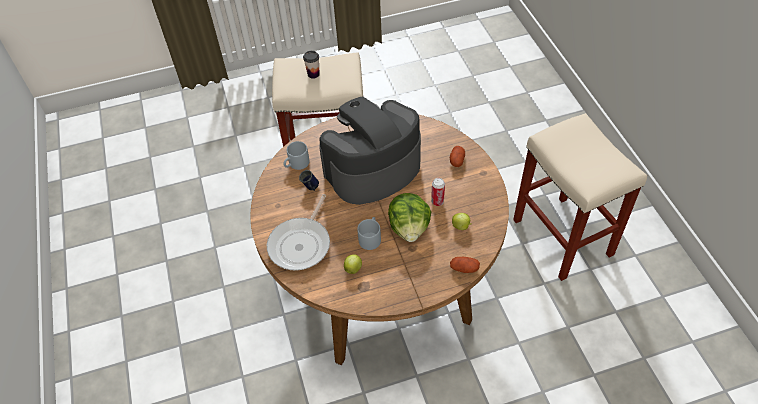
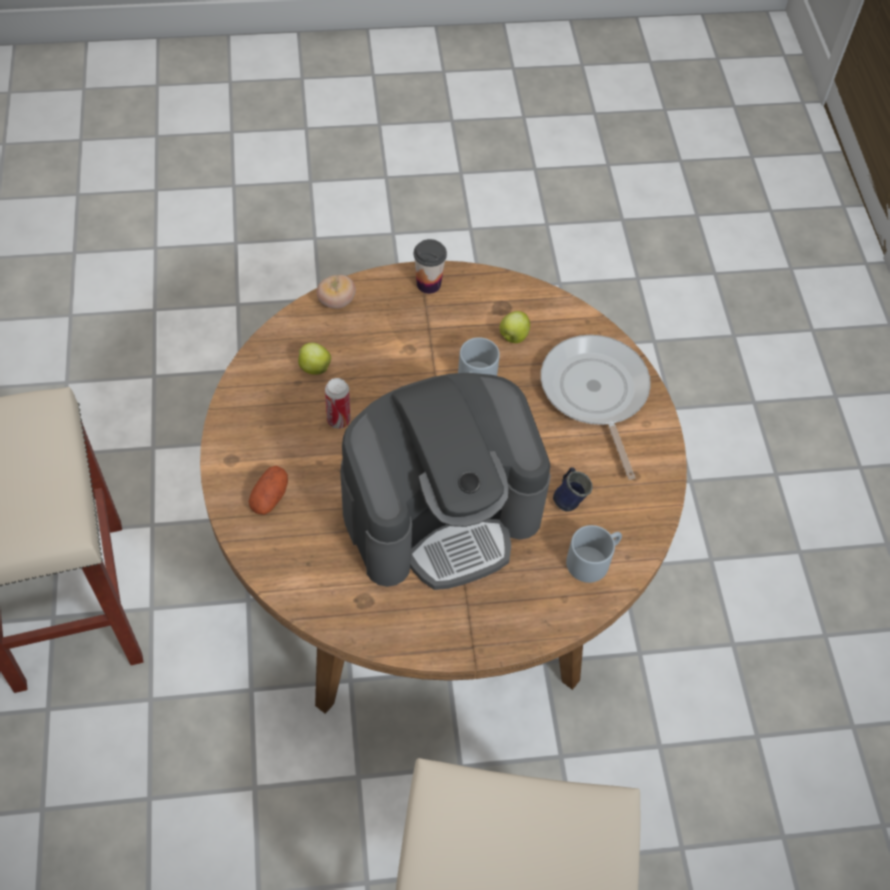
camera: 175 degrees left, 5 degrees up
(301, 244) = (595, 393): frying pan -> frying pan turned 45 degrees counterclockwise
(313, 74) = (529, 851): cup -> cup (428, 284)
(409, 228) = (403, 383): lettuce -> none
(464, 268) = (336, 302): potato -> tomato

